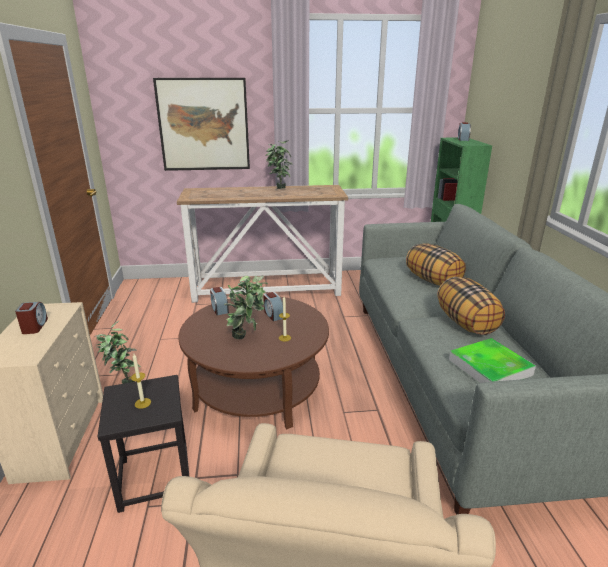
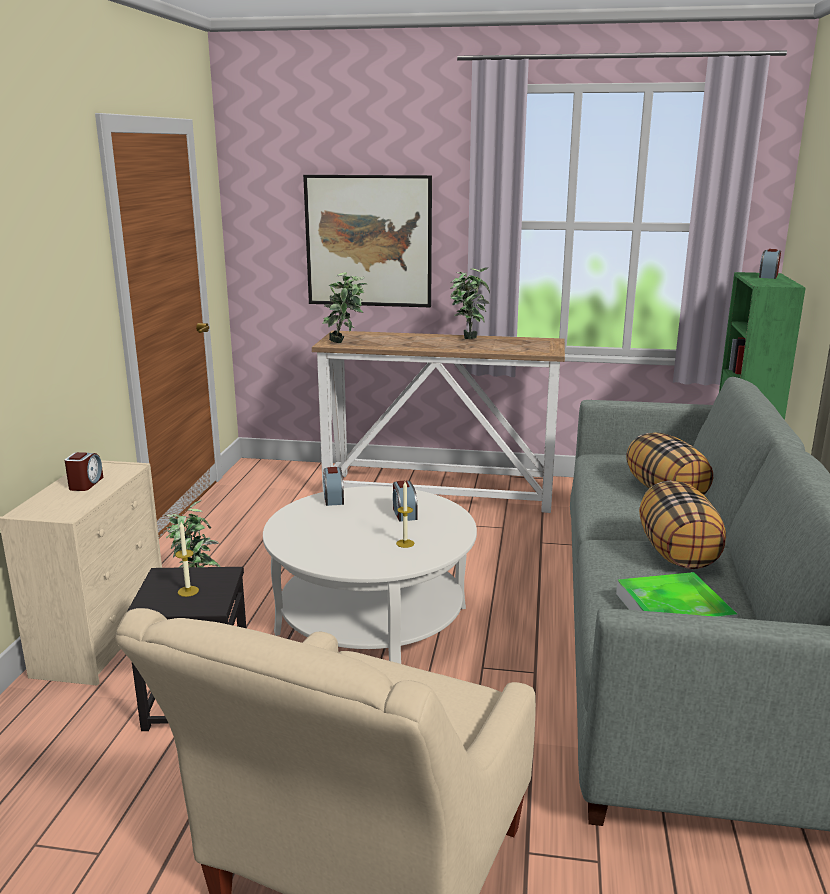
camera: 15 degrees right, 5 degrees down
(247, 336) = (355, 536): potted plant -> potted plant (345, 342)
(258, 388) = (372, 619): brown coffee table -> white coffee table

